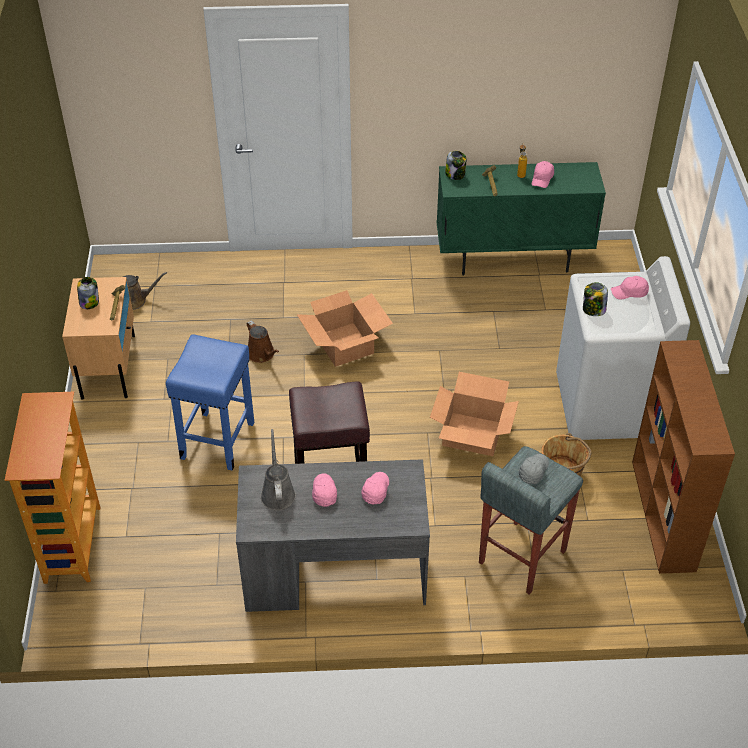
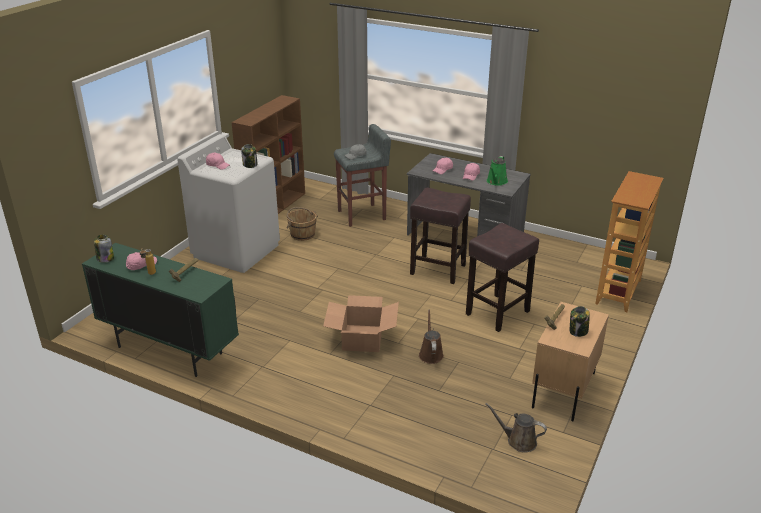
camera: 150 degrees left, 15 degrees down
(218, 439) = (497, 313): blue stool -> brown stool
(277, 493) = (496, 182): grey watering can -> green watering can
(455, 174) = (198, 291): jar -> jar (105, 258)
(472, 434) = (330, 264): cardboard box -> none

